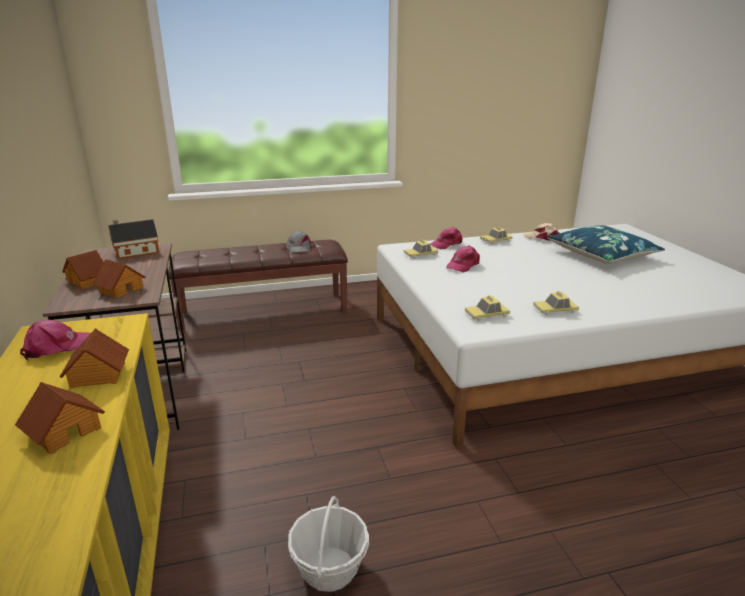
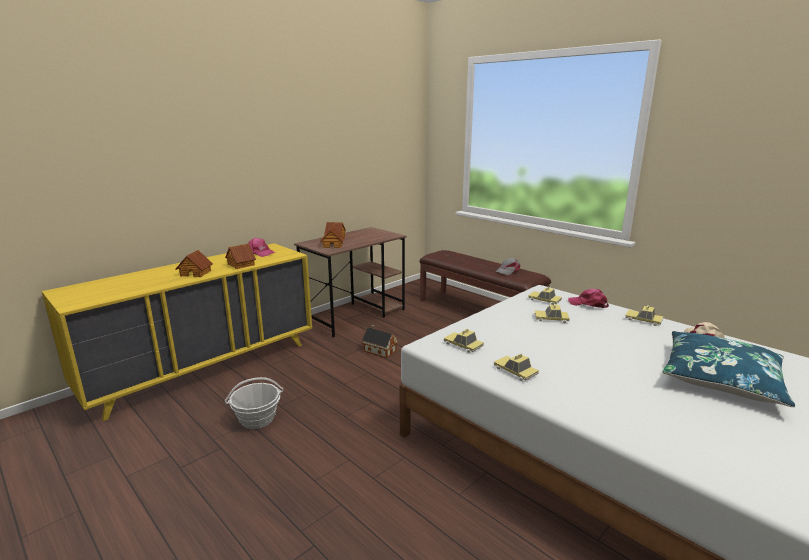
camera: 60 degrees right, 5 degrees down
(134, 252) = (382, 234): toy house -> toy house (379, 350)
(463, 265) = (551, 319): pink cap -> toy car

